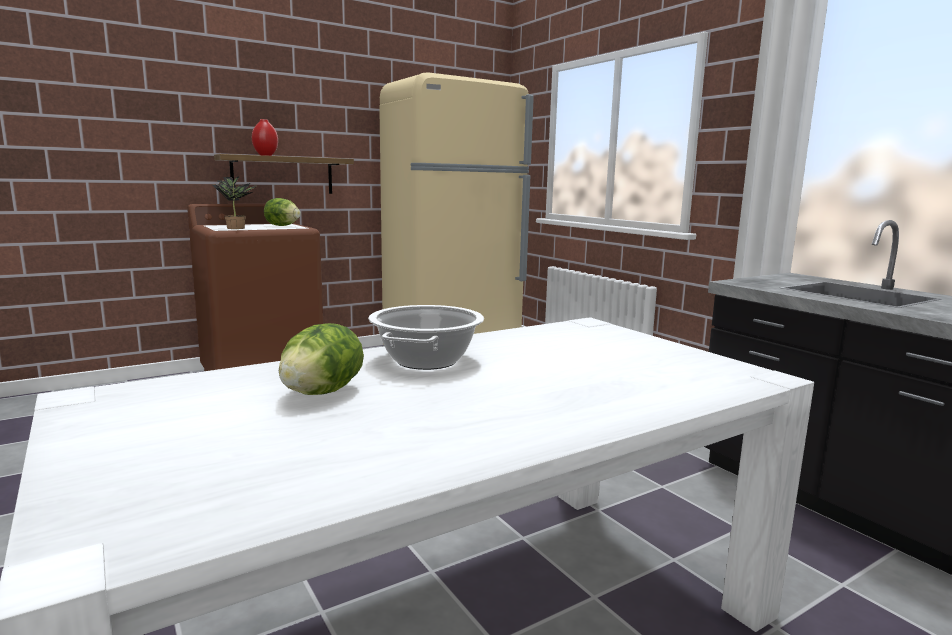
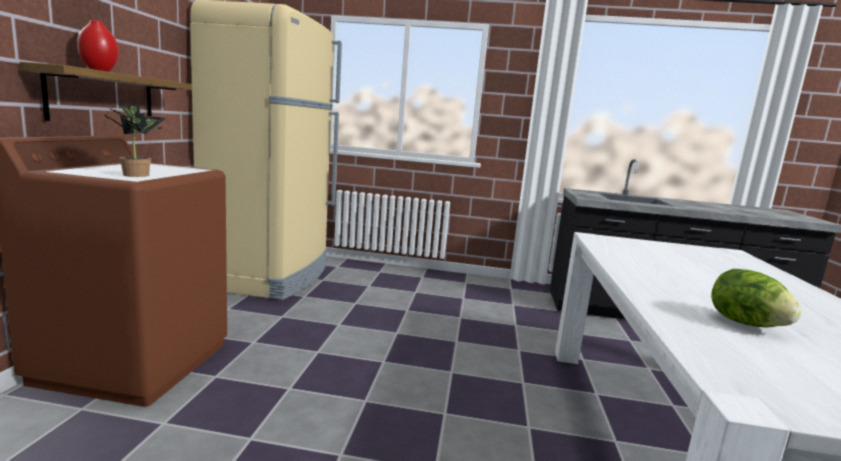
camera: 50 degrees left, 0 degrees up
(282, 226) = (163, 167): lettuce -> none
(426, 360) = (667, 283): cooking pot -> none

